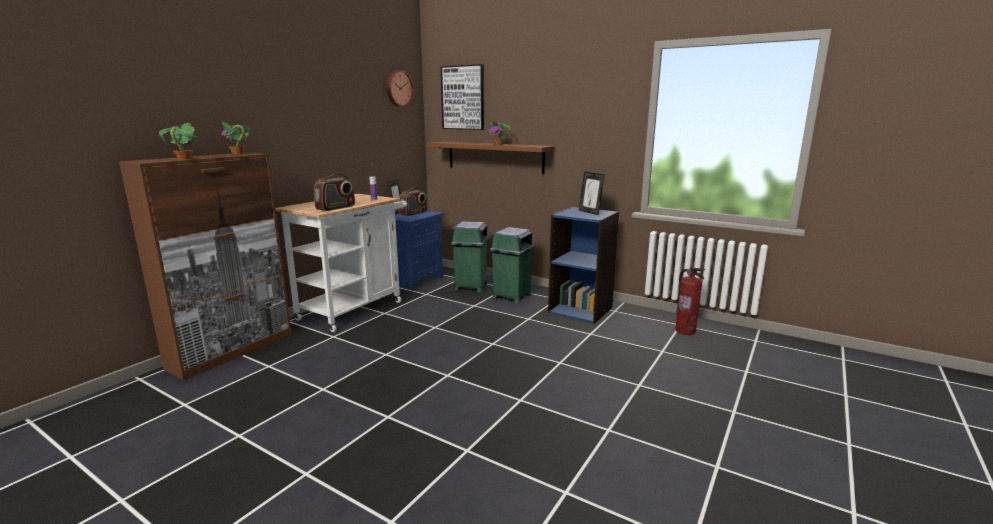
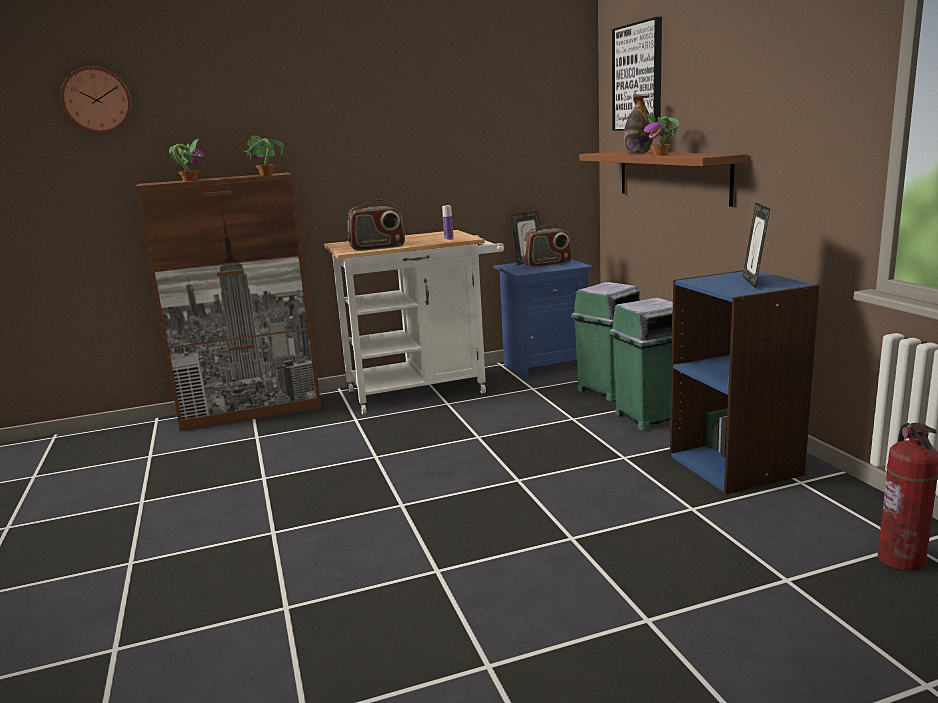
camera: 40 degrees right, 0 degrees up
(398, 88) = (545, 71): wall clock -> wall clock (97, 100)
(476, 143) = (638, 153): none -> bottle

